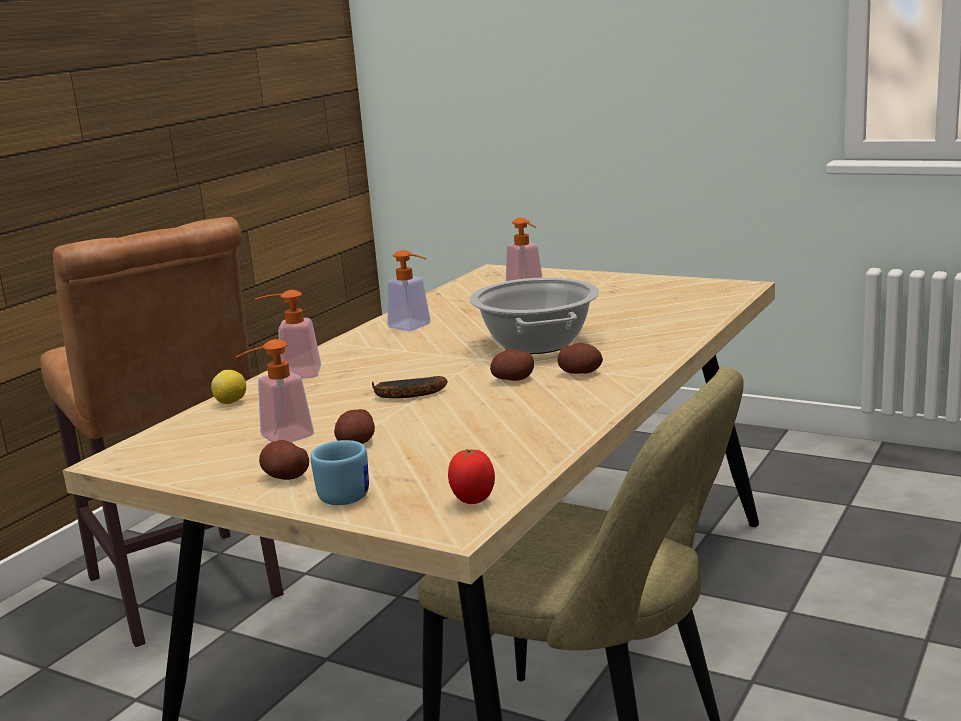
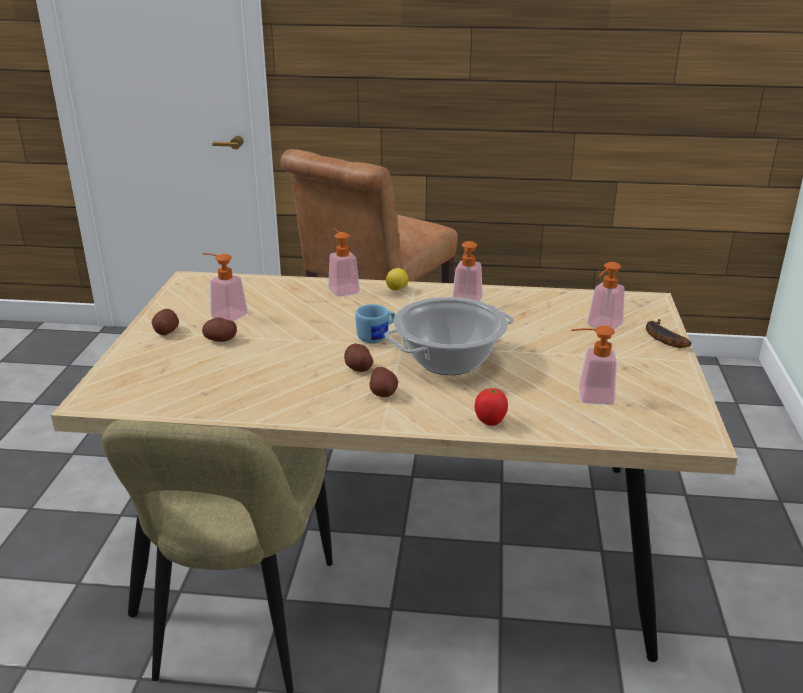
camera: 65 degrees right, 10 degrees up
(231, 402) = (285, 284): lemon -> lemon (397, 290)
(343, 494) = (140, 355): blue mug -> blue mug (377, 337)
(404, 395) = (312, 334): banana -> banana (661, 338)
(473, 501) = (128, 399): tomato -> tomato (490, 422)
(652, 306) = (588, 396): none -> soap dispenser

